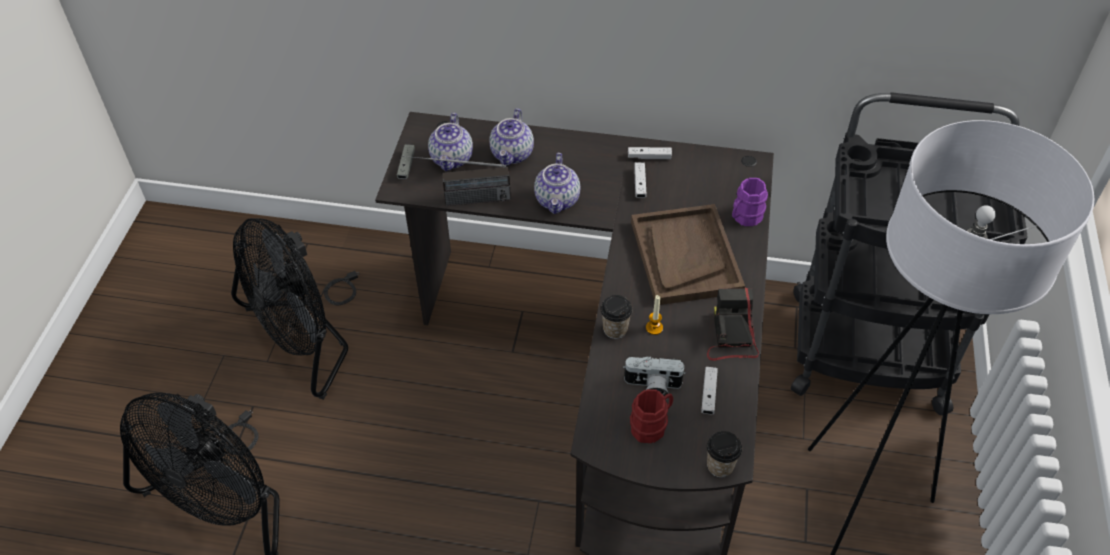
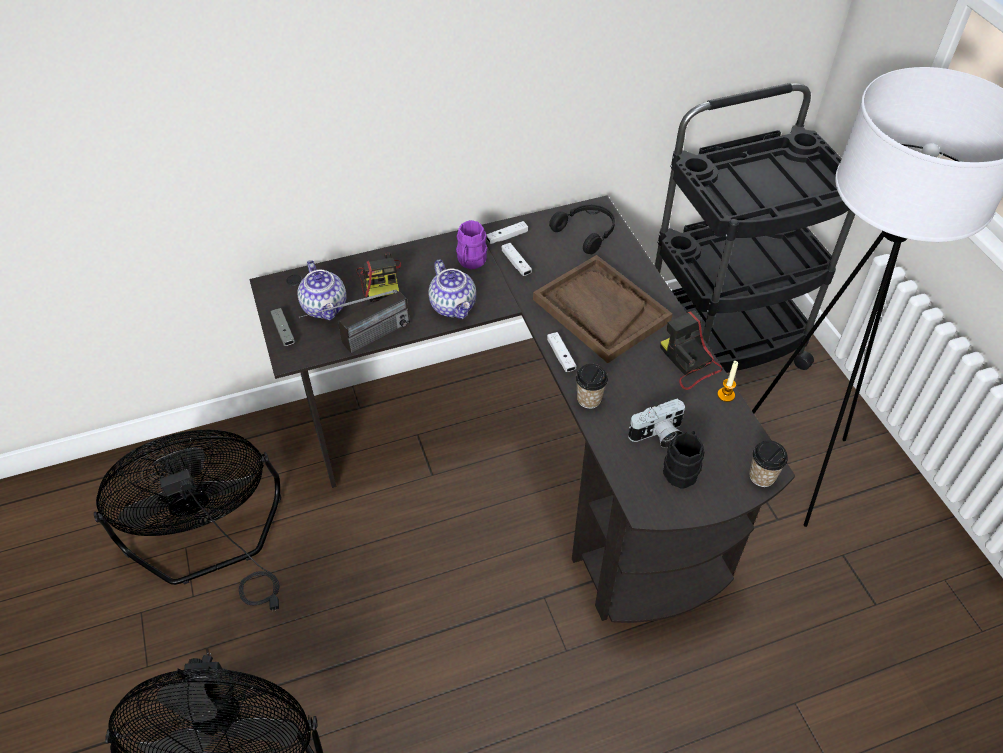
camera: 30 degrees left, 0 degrees up
(307, 333) = (218, 549): black fan -> black fan turned 135 degrees clockwise
(512, 154) = (381, 281): teapot -> camera
(652, 425) = (682, 468): red mug -> black mug
(654, 328) = (621, 383): candle -> candle (726, 395)
(708, 394) = (707, 419): white game controller -> white game controller (561, 356)
(726, 180) = (586, 232): none -> black headphones
(744, 217) = (624, 257): purple mug -> purple mug (470, 262)

